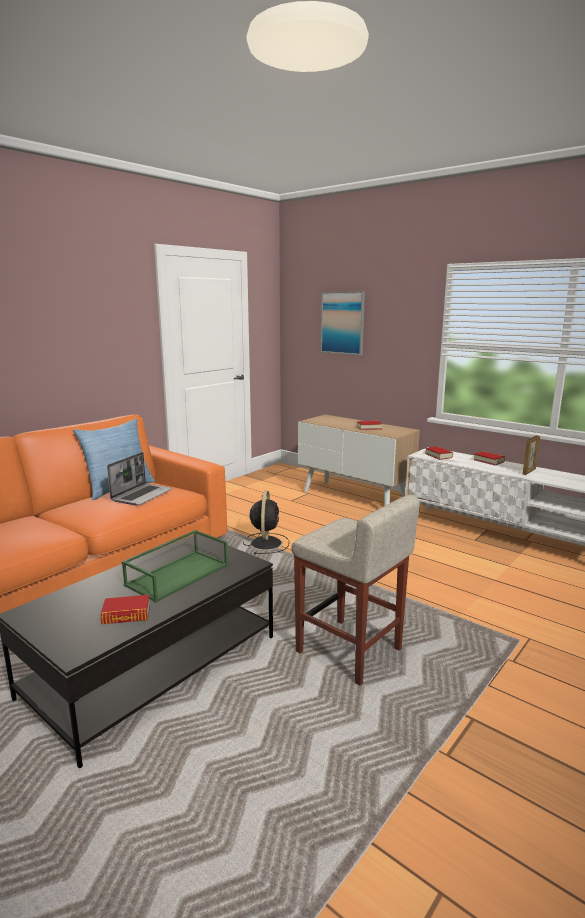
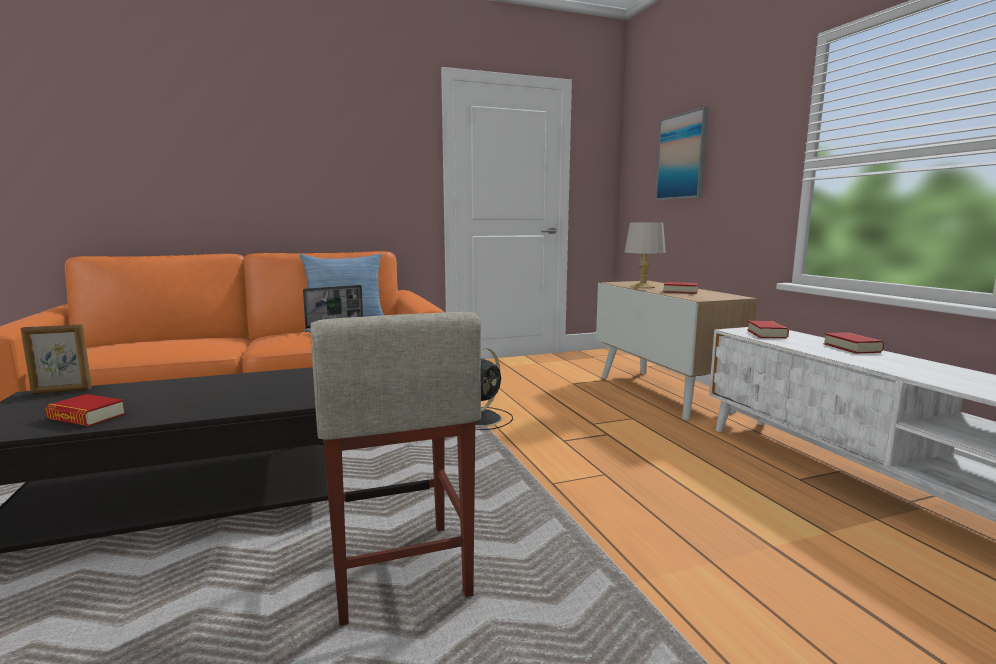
camera: 30 degrees right, 5 degrees down
(178, 574) = (215, 395): green tray -> none
(338, 424) = (643, 287): none -> grey table lamp
(529, 471) = (918, 368): picture frame -> picture frame (62, 391)

